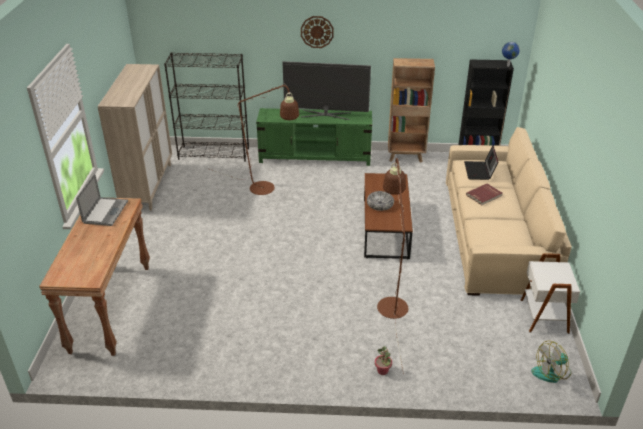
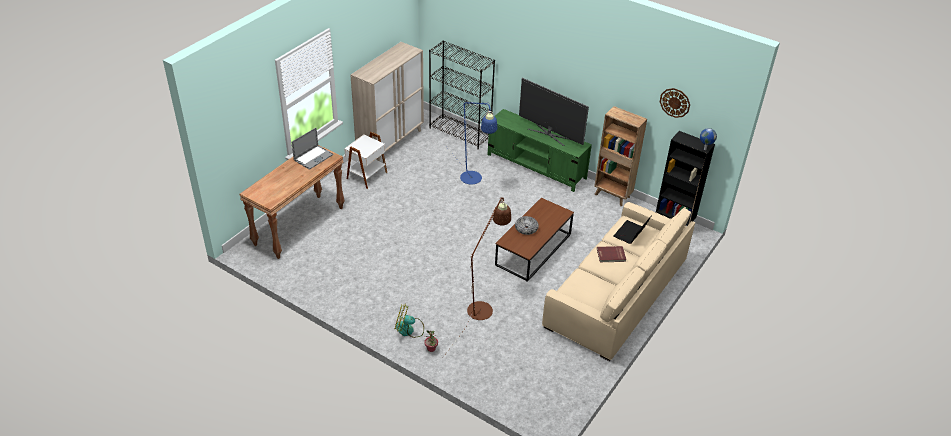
camera: 30 degrees right, 5 degrees up
(268, 190) = (474, 181): brown floor lamp -> blue floor lamp
(317, 32) = (555, 62): wall clock -> wall clock (675, 102)
(543, 316) = (584, 369): white side table -> white side table (366, 175)
(551, 372) = (546, 408): fan -> fan (409, 329)

